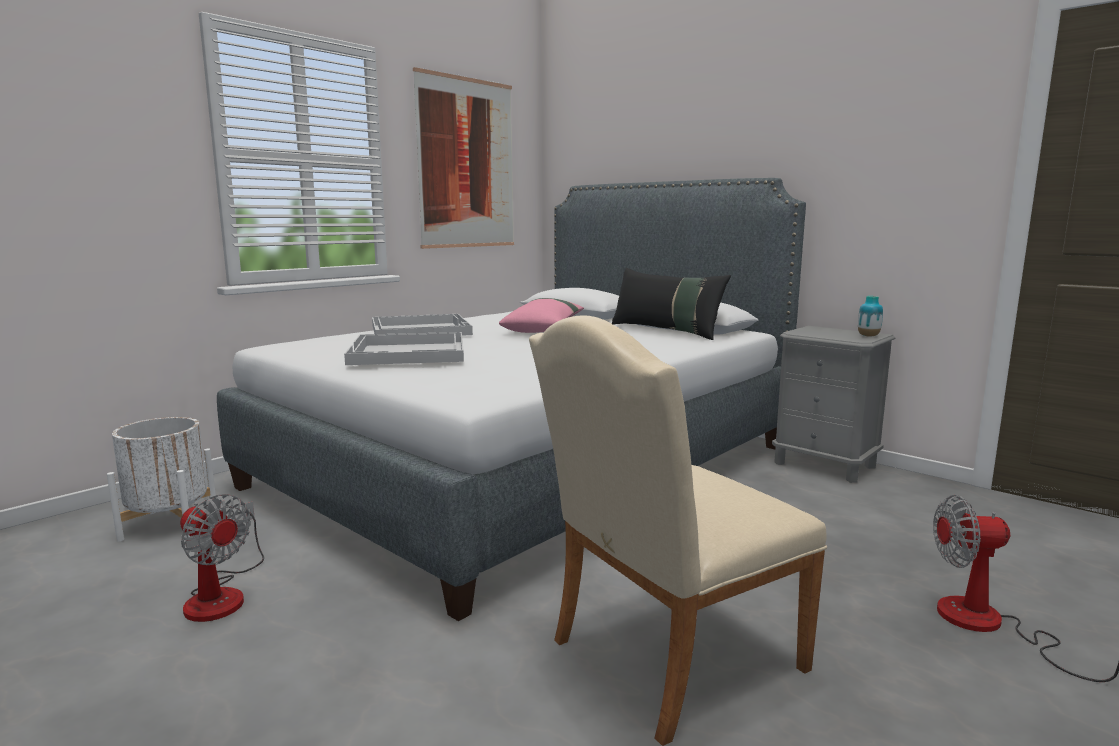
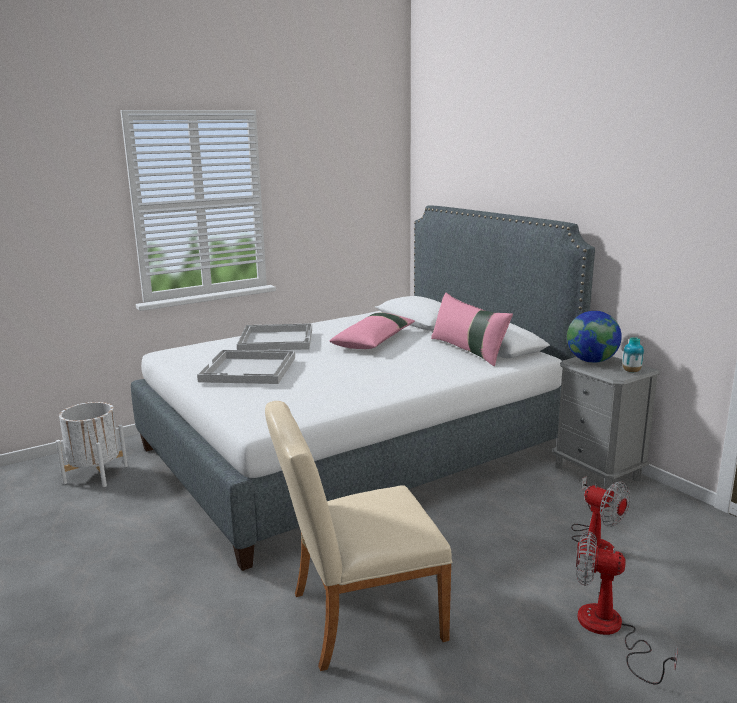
camera: 15 degrees right, 5 degrees up
(222, 594) = (111, 531): fan -> fan (594, 542)
(466, 163) = (337, 189): picture -> none
(666, 331) = (468, 351): black pillow -> pink pillow
(815, 331) = (591, 361): none -> globe

